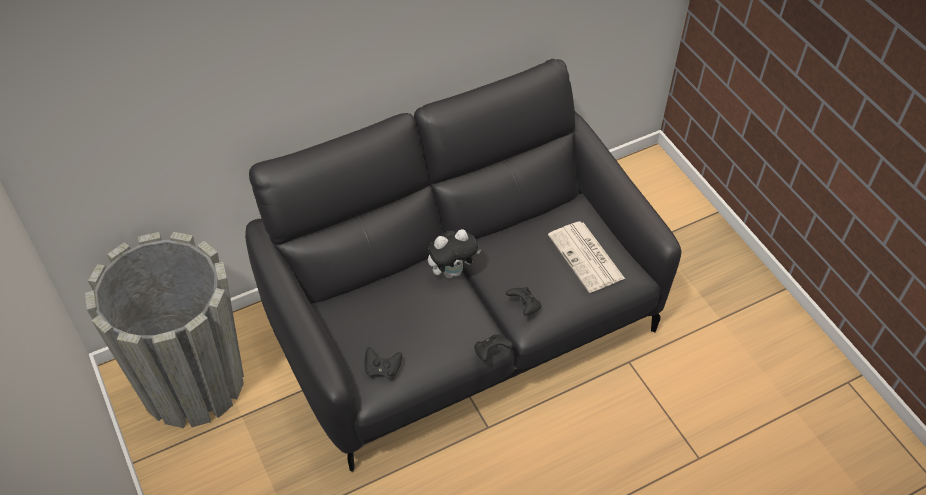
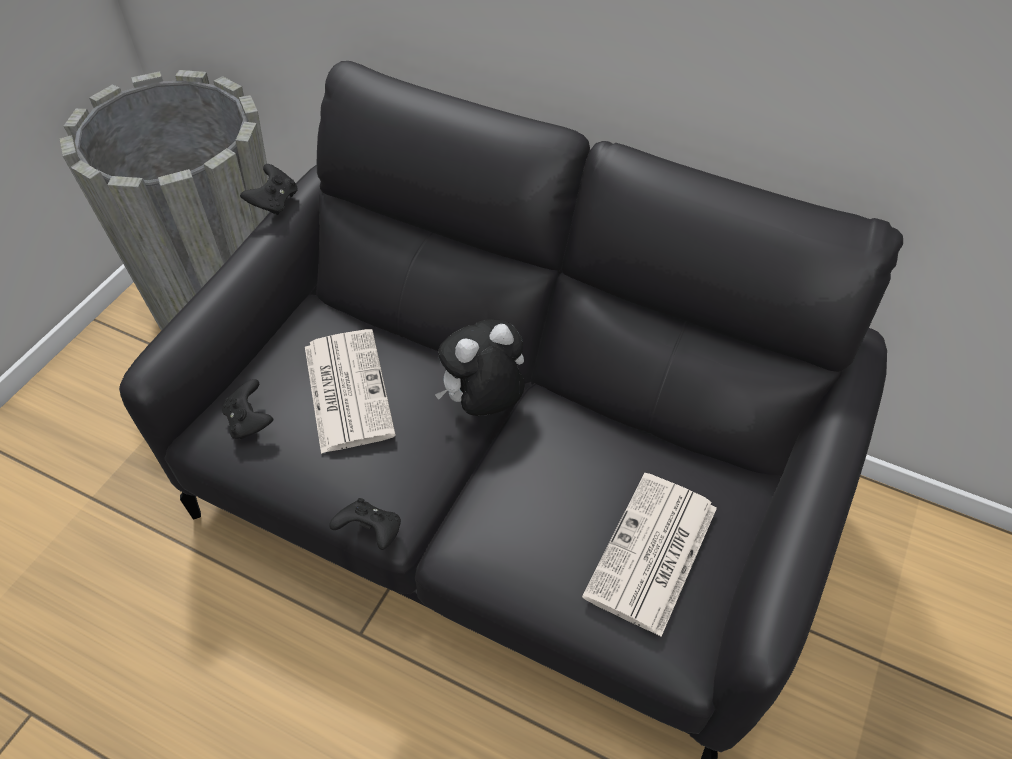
camera: 55 degrees right, 0 degrees up
(399, 318) = (347, 389): none -> newspaper
(452, 271) = (483, 404): plush toy -> plush toy turned 120 degrees clockwise
(524, 306) = (486, 524): black game controller -> black game controller (274, 202)

